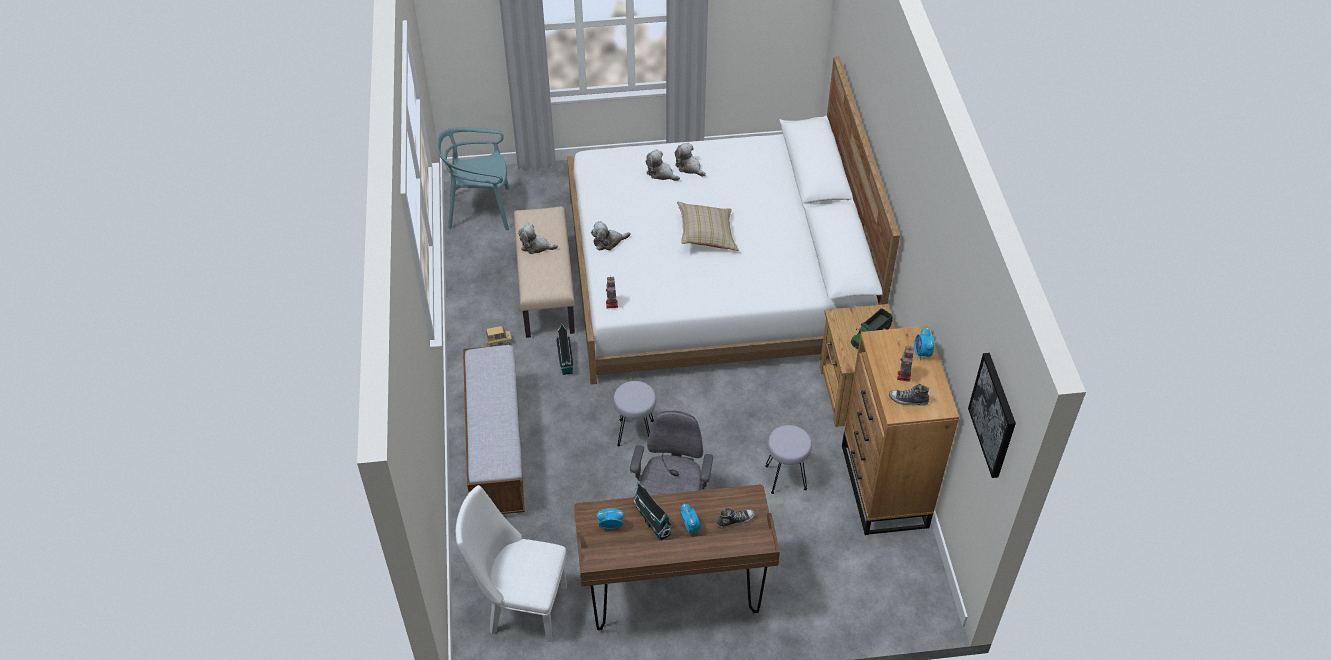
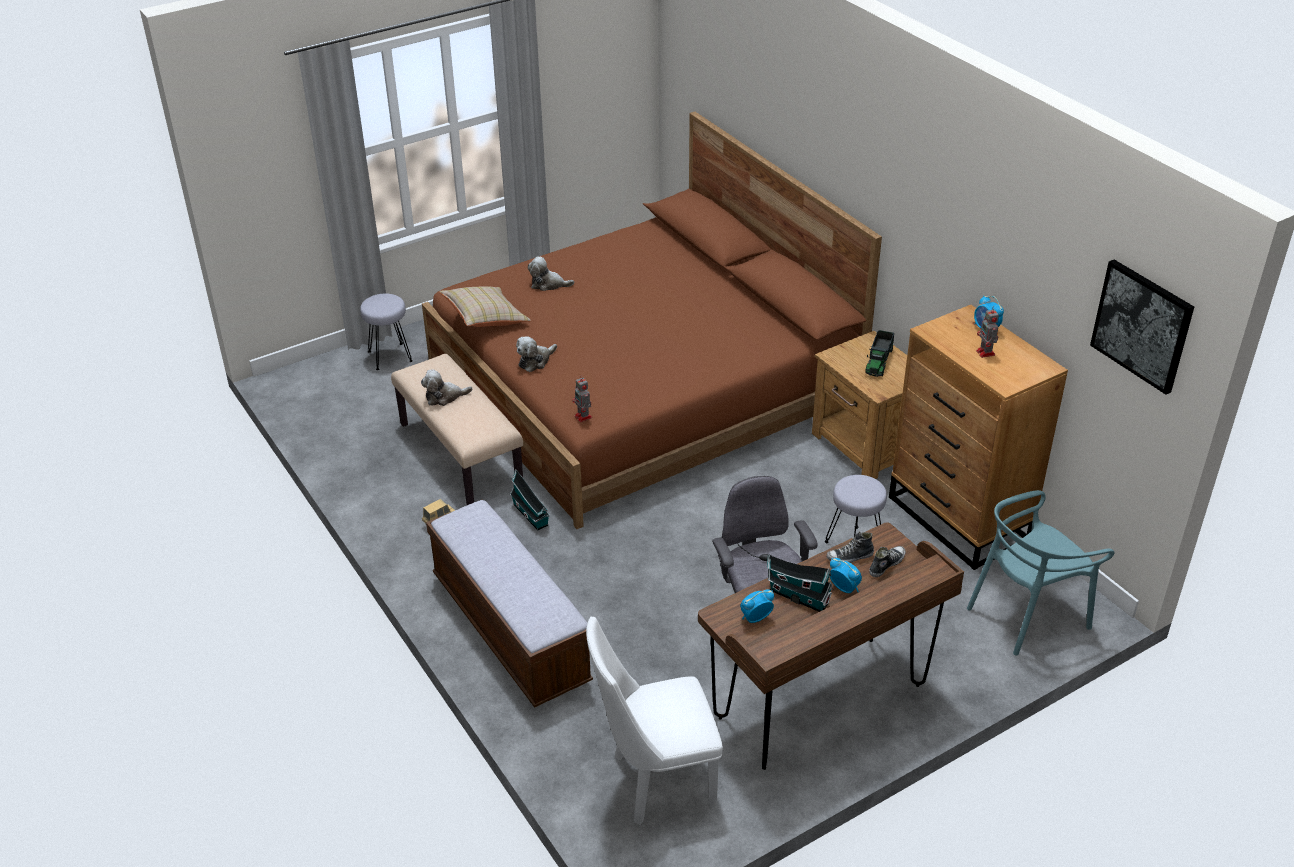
camera: 25 degrees left, 10 degrees down
(480, 210) = (328, 401): turquoise chair -> turquoise chair (1027, 614)
(635, 433) = (662, 560): grey stool -> grey stool (390, 357)
(689, 167) = (575, 271): plush toy -> none
(706, 235) = (640, 325): beige pillow -> beige pillow (485, 319)
(716, 275) = (643, 385): white bed -> brown bed
(908, 400) = (1007, 371): shoe -> shoe (850, 557)

